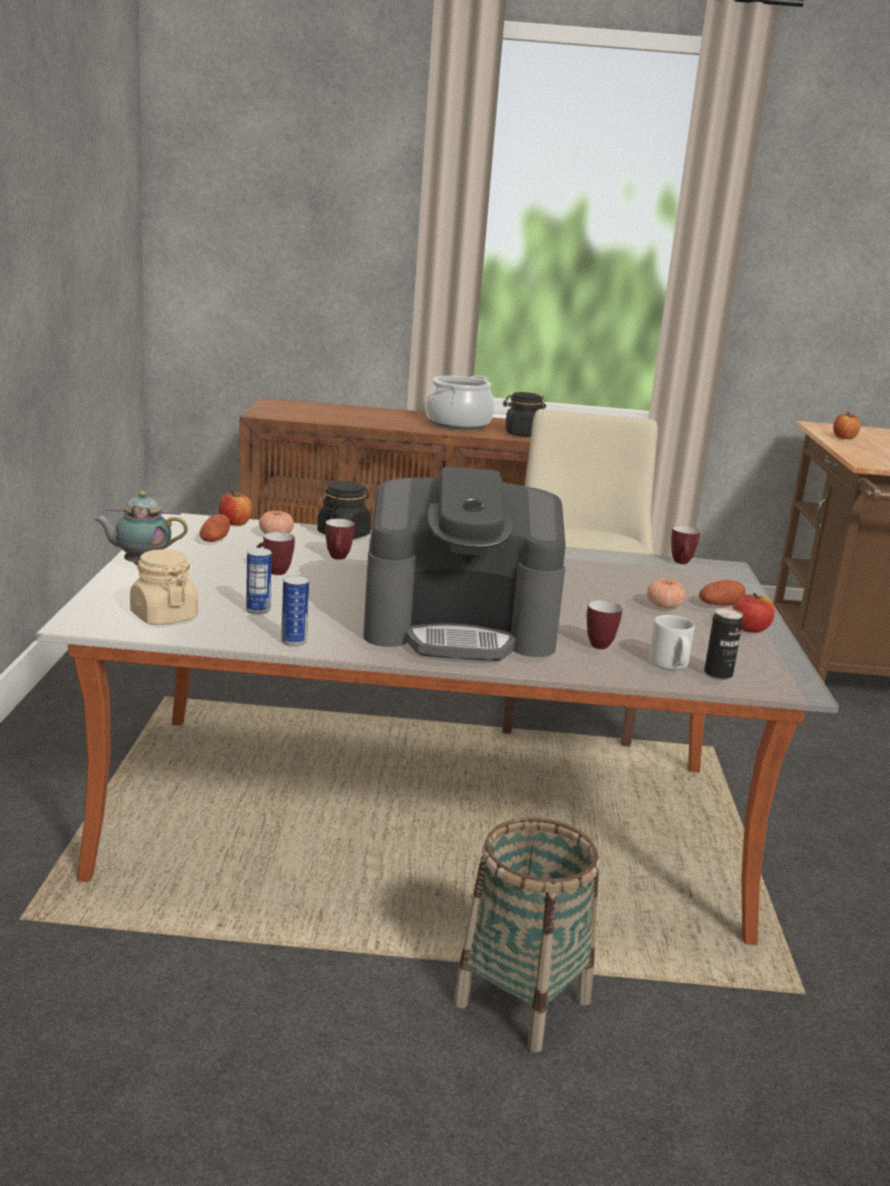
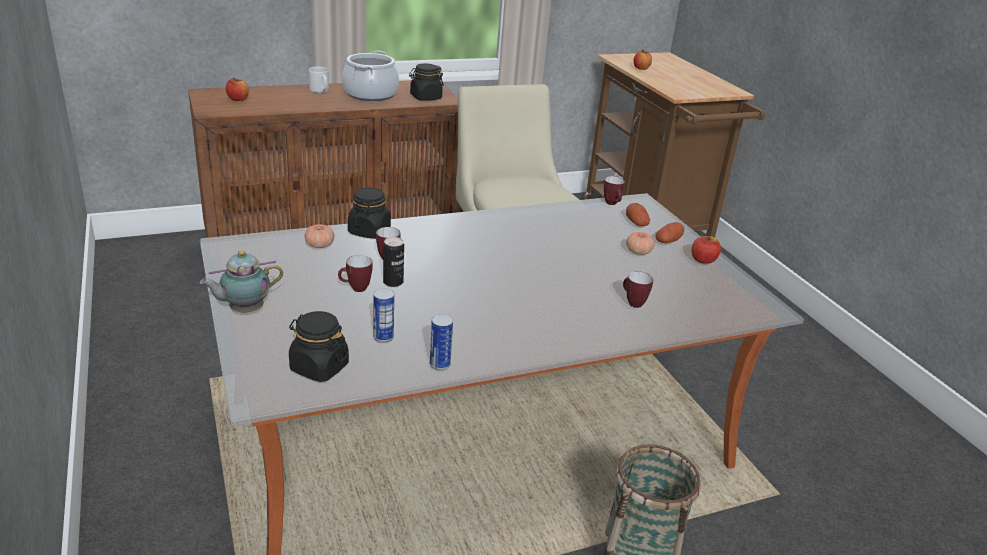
camera: 25 degrees left, 10 degrees up
(163, 616) = (319, 367): beige jar -> black jar
(215, 540) = (277, 263): potato -> potato (636, 223)
(235, 523) = (275, 238): apple -> apple (238, 99)
(460, 629) = (537, 314): coffee machine -> none
(670, 664) = (689, 310): grey mug -> grey mug (320, 91)
(718, 674) = (722, 310): can -> can (393, 282)

